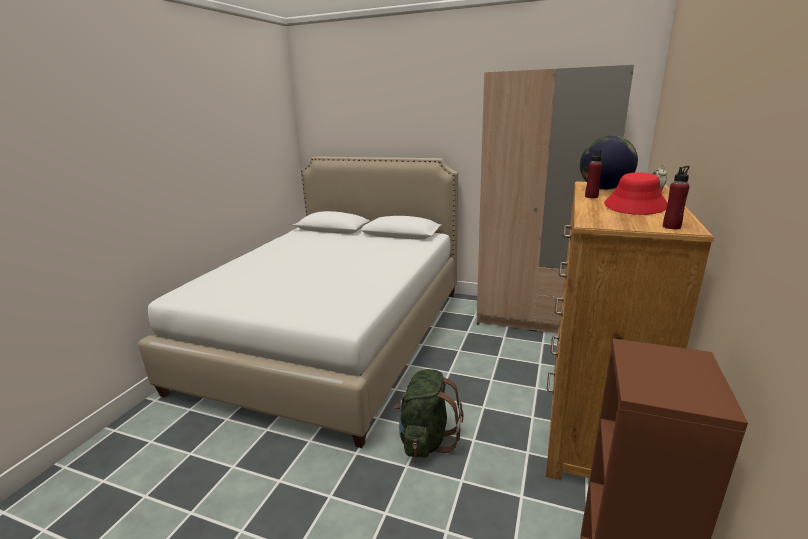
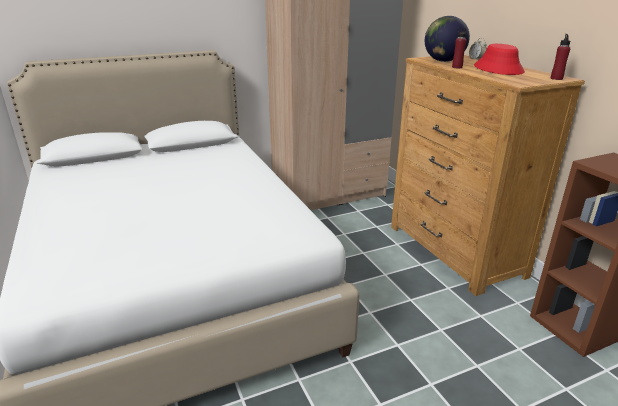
camera: 45 degrees left, 5 degrees up
(426, 439) = (382, 318): green backpack -> none

